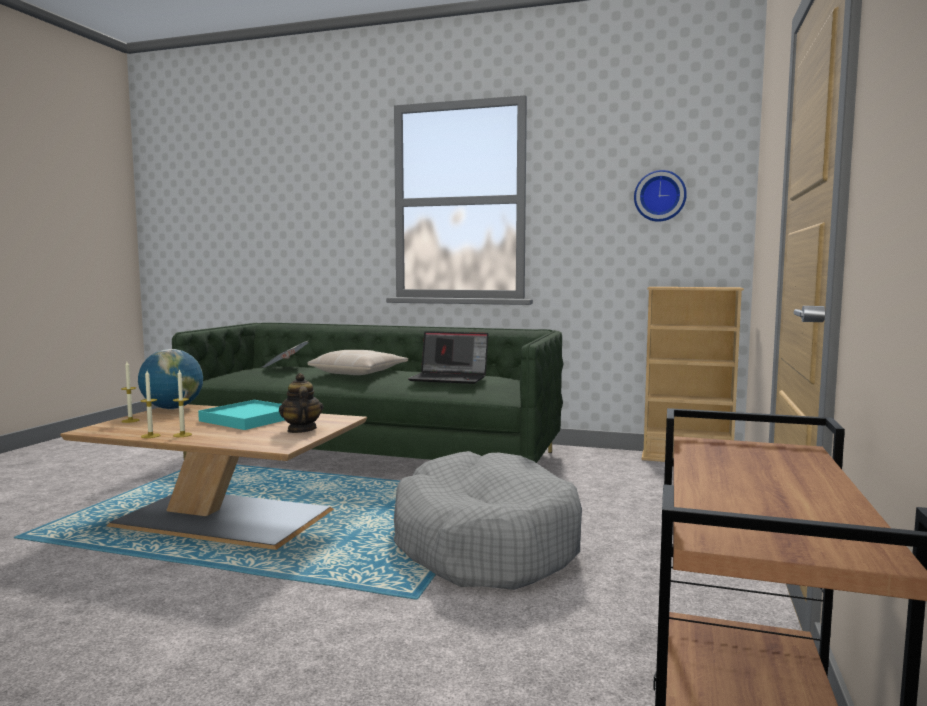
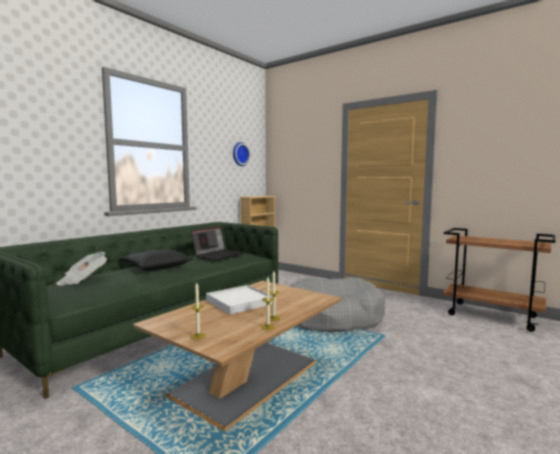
camera: 70 degrees left, 0 degrees up
(172, 408) = (162, 323): globe -> none
(249, 419) = (239, 302): turquoise tray -> white tray
(301, 430) = (286, 292): teapot -> none
(359, 372) = (156, 266): beige pillow -> black pillow

